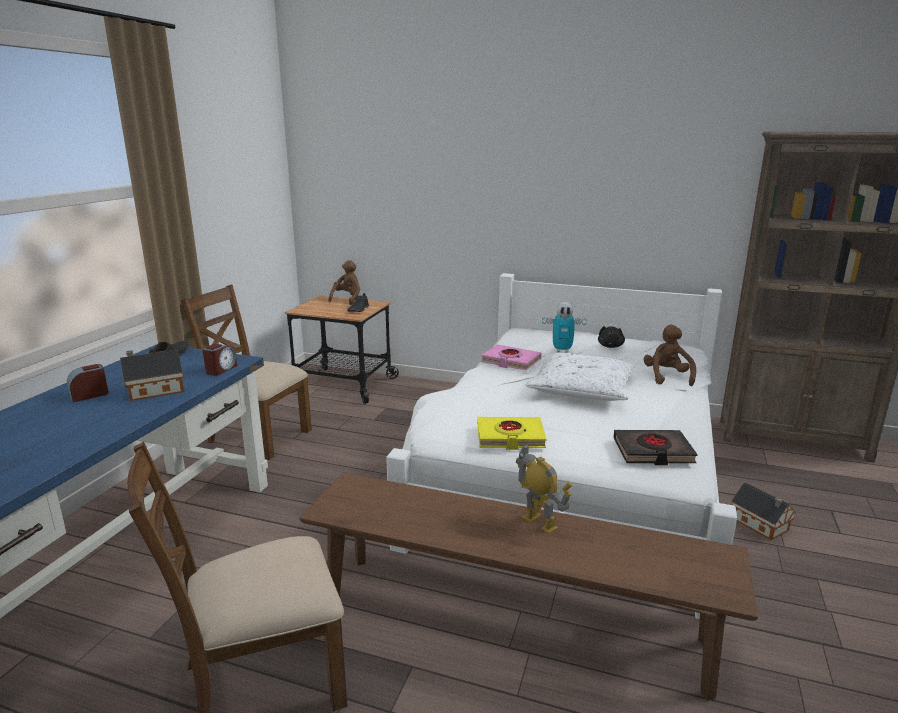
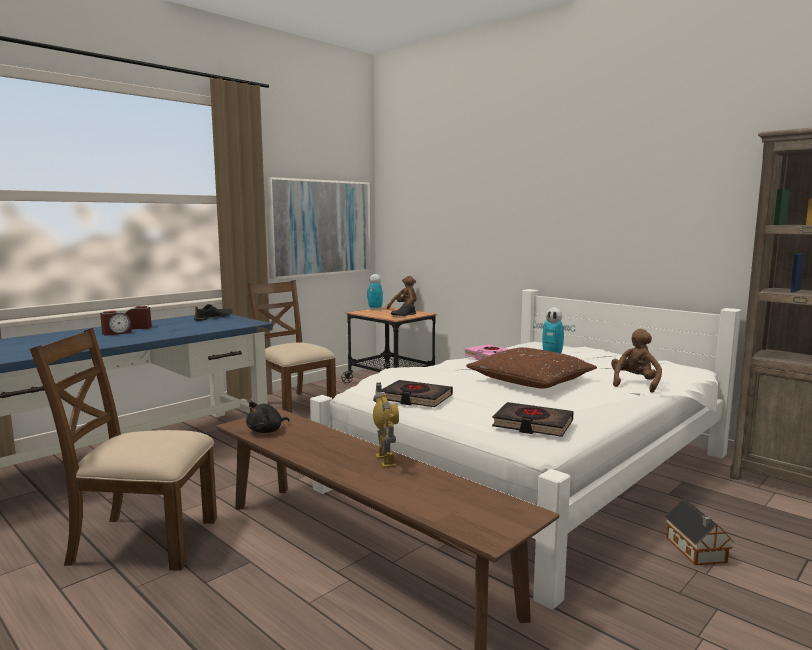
camera: 25 degrees right, 10 degrees down
(153, 390) = (176, 330): toy house -> none
(221, 369) = (234, 325): alarm clock -> alarm clock (116, 333)
(239, 211) = (319, 227): none -> picture
(313, 303) = (375, 309): none -> toy robot
(510, 437) = (415, 398): yellow book -> black book
(581, 389) = (530, 381): white pillow -> brown pillow
(610, 346) = (609, 359): black plush toy -> black plush toy (267, 431)

